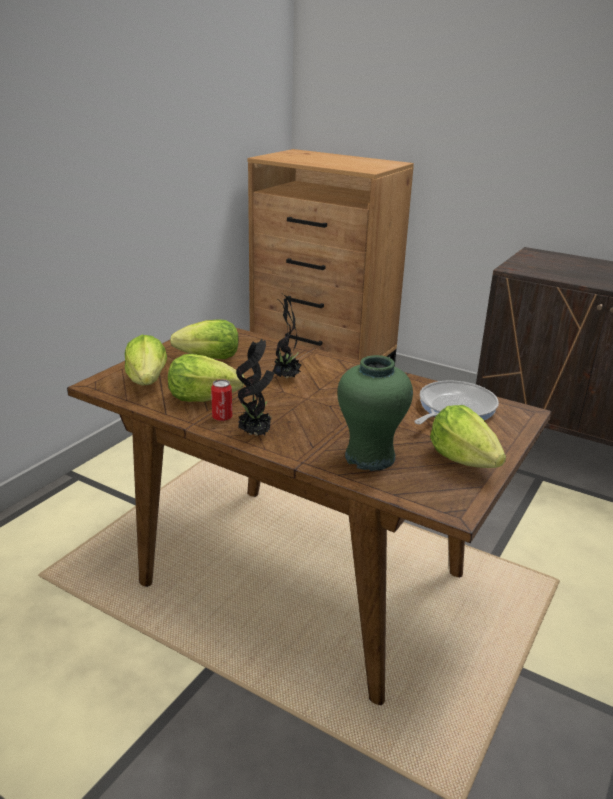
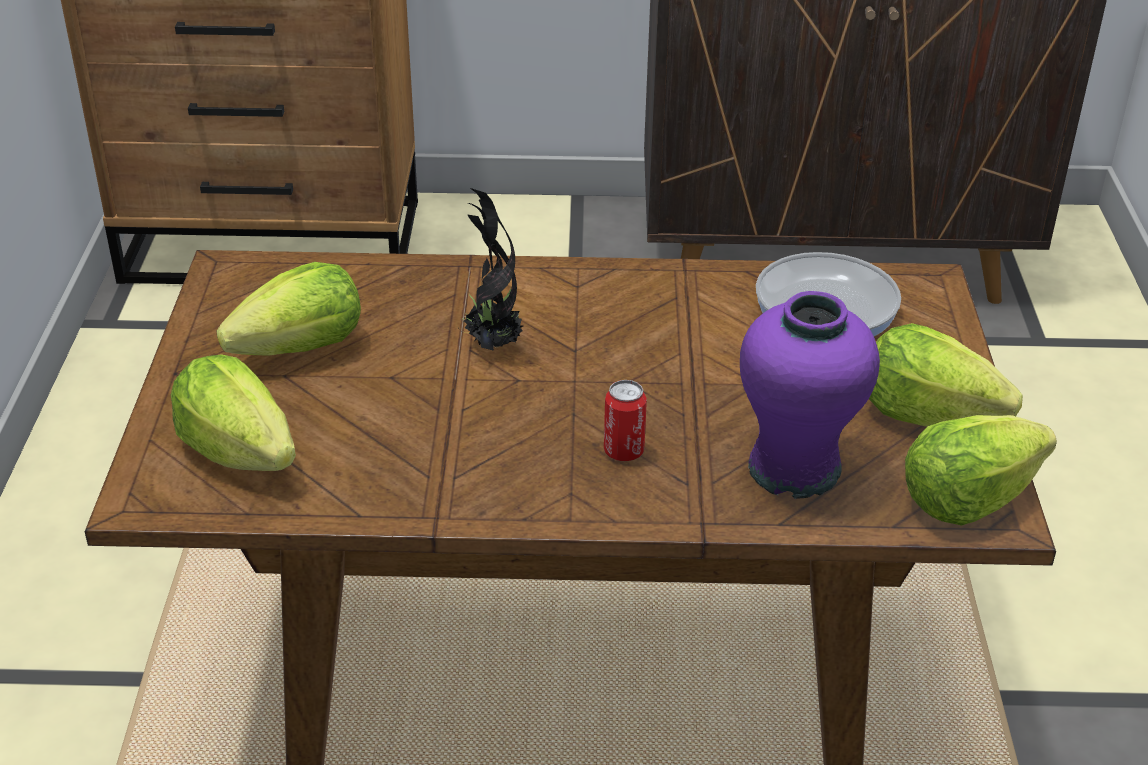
camera: 30 degrees left, 10 degrees up
(202, 398) = (390, 452): lettuce -> lettuce (967, 499)
(222, 418) = (474, 483): can -> can (623, 451)
(256, 434) = (569, 496): potted plant -> none
(370, 458) = (795, 469): green vase -> purple vase

